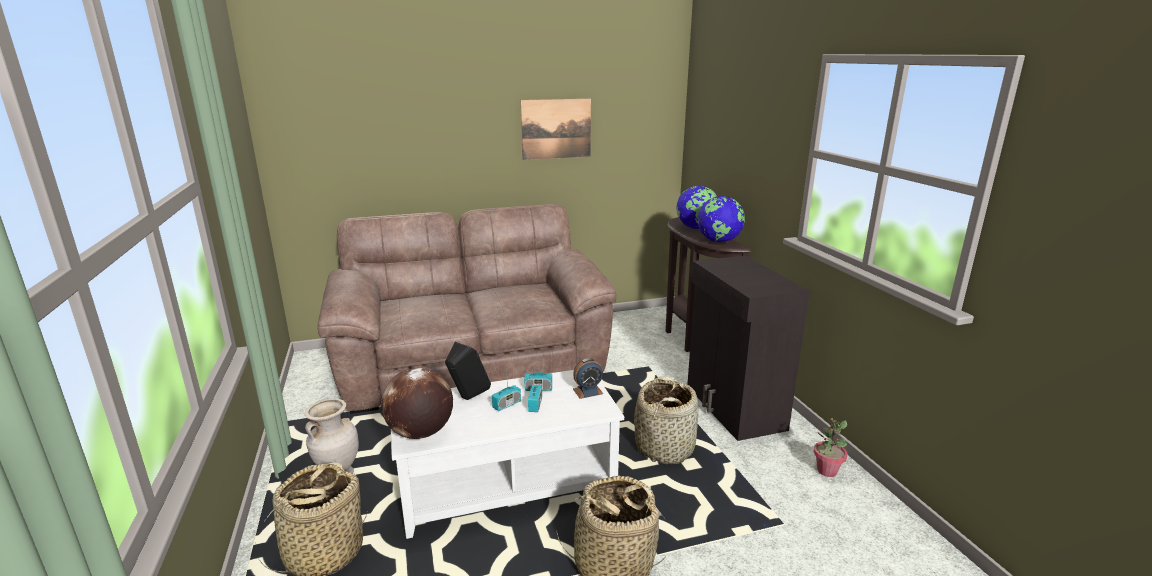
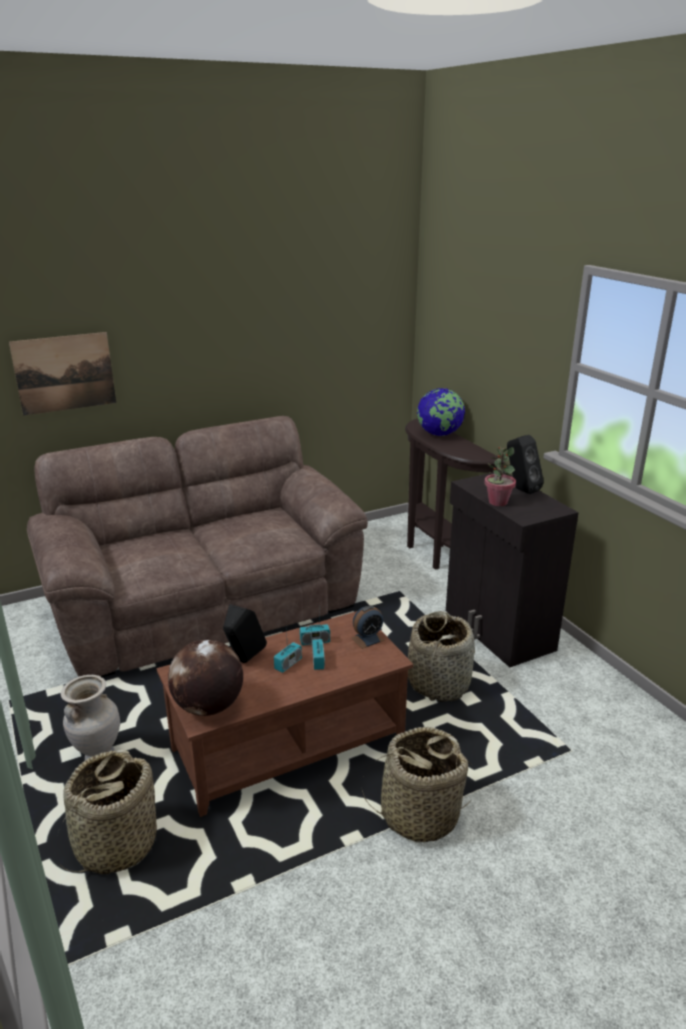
camera: 10 degrees left, 5 degrees up
(507, 485) = (288, 744): white coffee table -> brown coffee table
(556, 129) = (276, 328): picture -> picture (64, 373)
(719, 241) = (469, 451): globe -> none
(757, 270) = (520, 489): none -> black speaker
(826, 471) = (600, 690): potted plant -> potted plant (497, 502)

